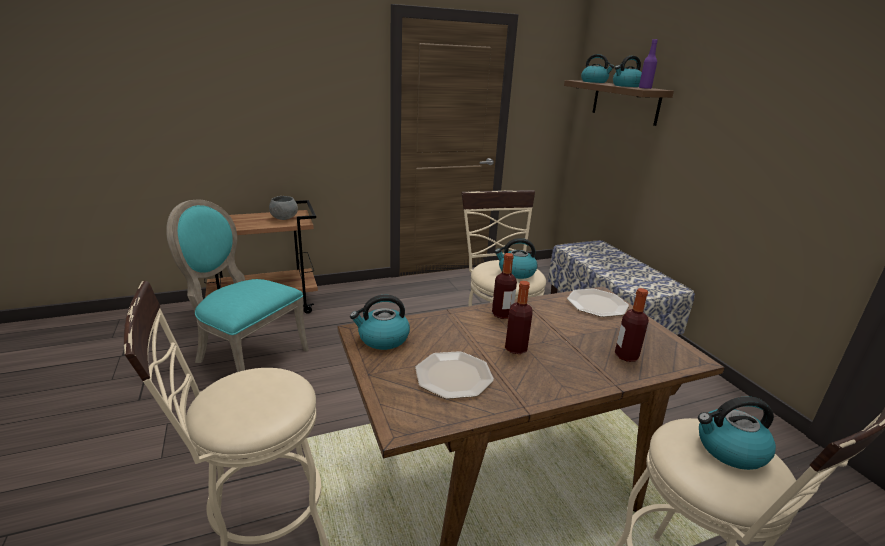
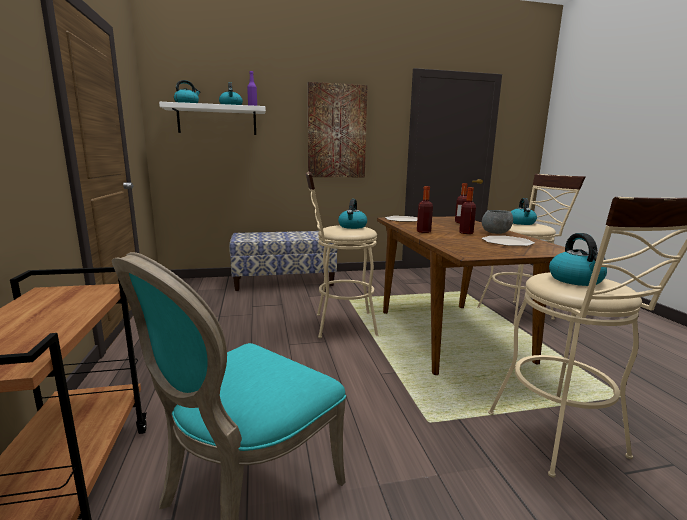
camera: 80 degrees left, 10 degrees down
(284, 218) = (62, 299): grey bowl -> grey bowl (495, 233)
(382, 339) = (474, 251): kettle -> kettle (576, 280)
(625, 102) = (217, 120): brown shelf -> white shelf
(762, 137) = (337, 131): none -> picture

